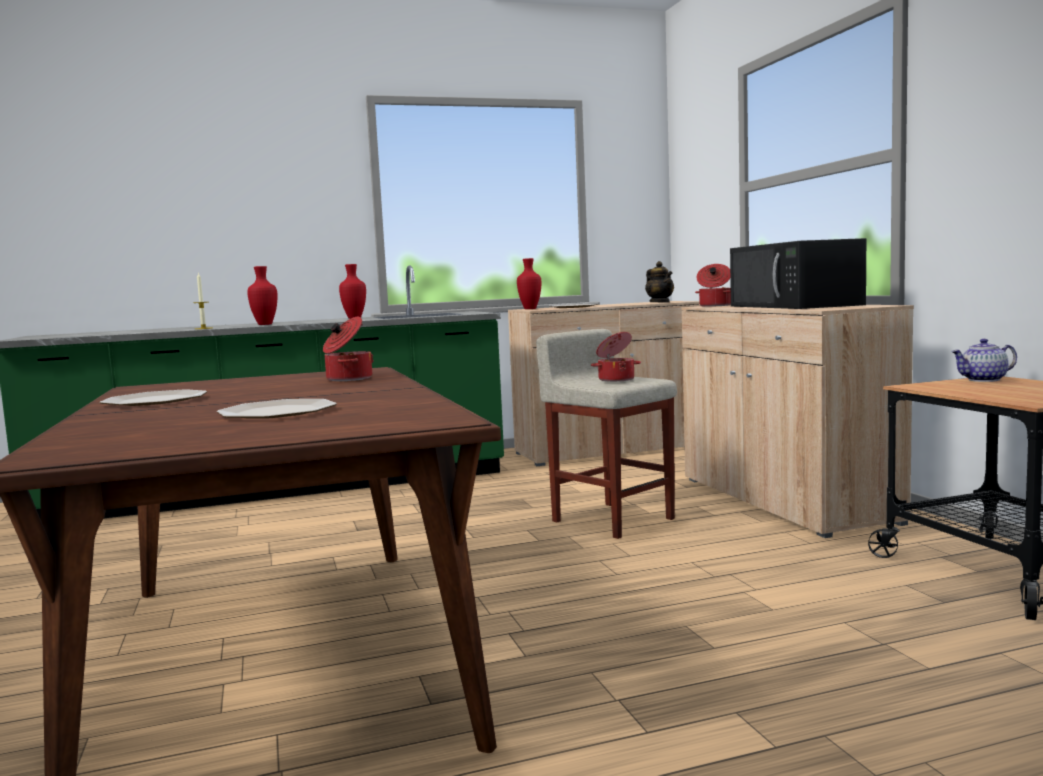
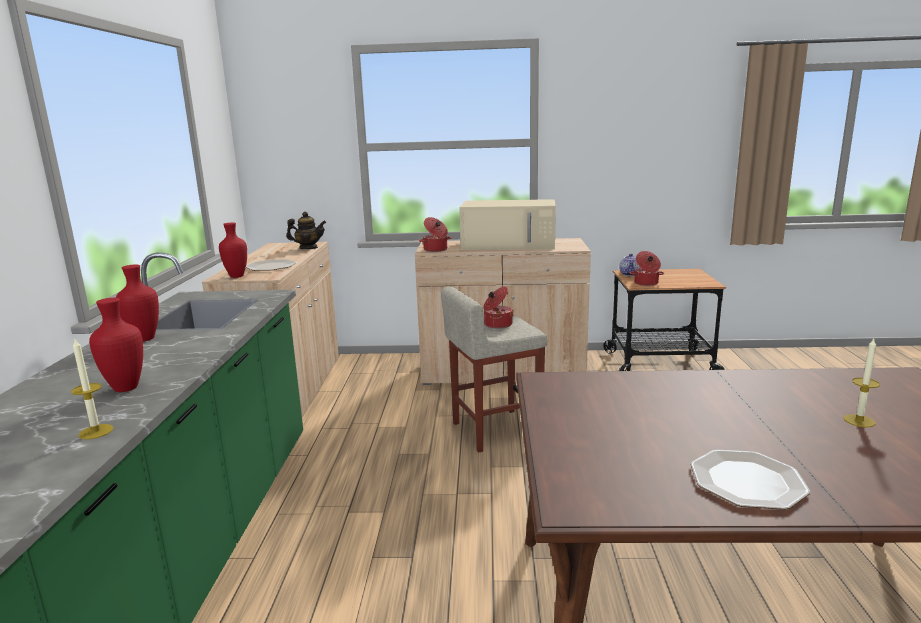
camera: 70 degrees left, 10 degrees up
(278, 412) = (859, 421): plate -> candle
(348, 379) = (624, 391): cooking pot -> cooking pot (646, 283)
(795, 305) = (510, 244): black microwave -> beige microwave

